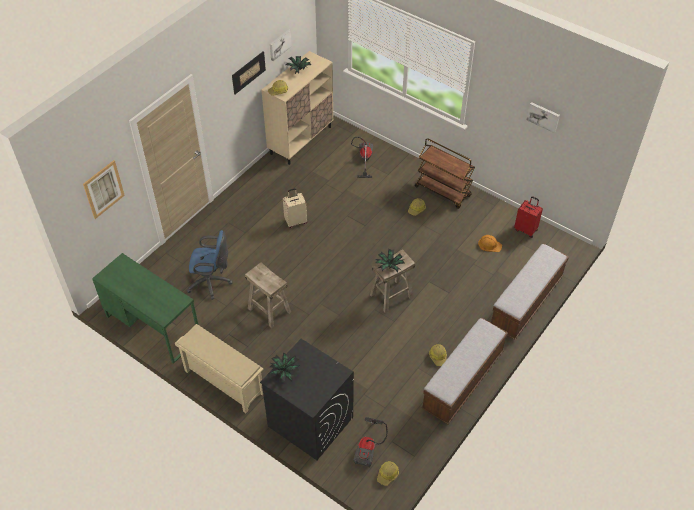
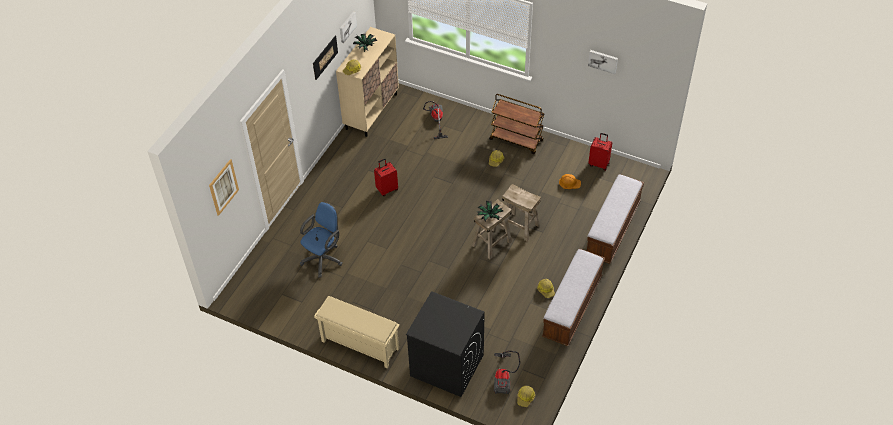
camera: 10 degrees left, 0 degrees up
(153, 326) = (280, 307): green desk -> none
(211, 282) = (324, 258): blue office chair -> blue office chair turned 45 degrees counterclockwise
(269, 310) = (383, 274): beige stool -> beige stool (519, 227)
(285, 371) = (425, 321): potted plant -> none
(296, 221) = (387, 189): beige suitcase -> red suitcase

